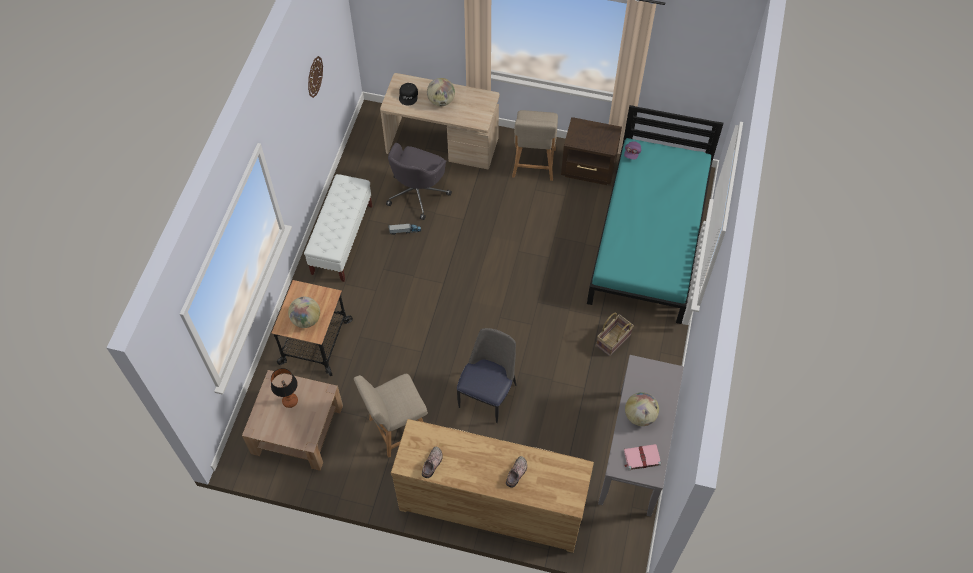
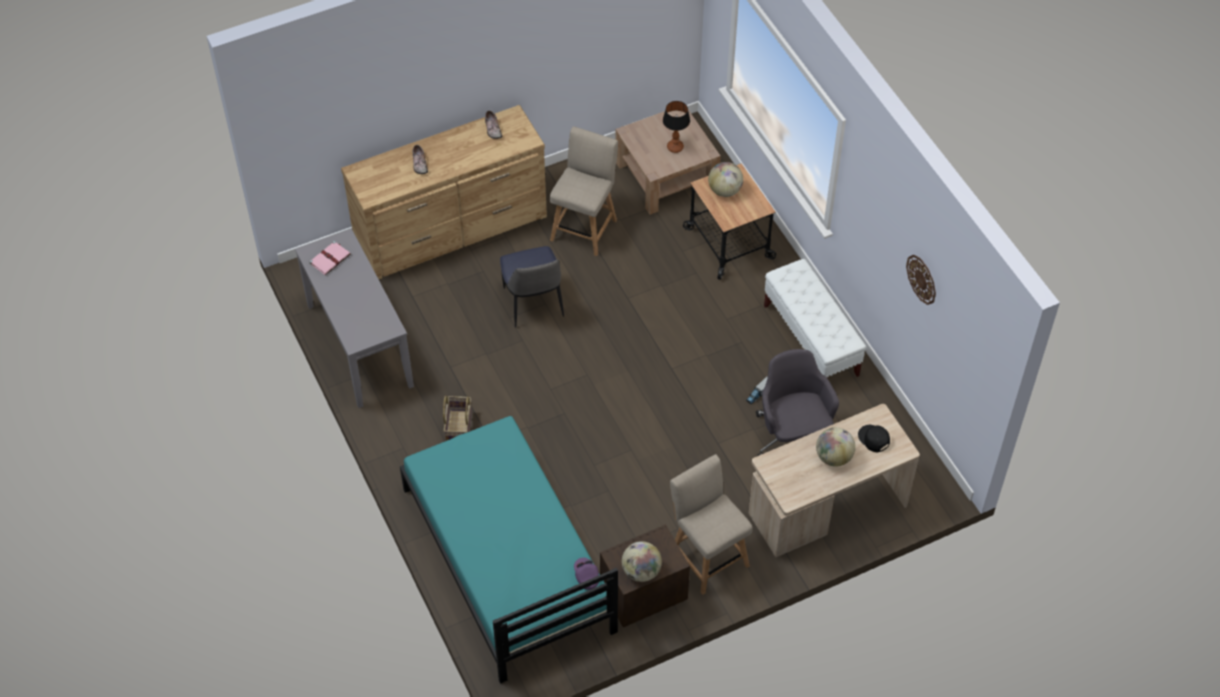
camera: 140 degrees right, 5 degrees down
(640, 416) = (356, 289): globe -> globe (641, 571)

